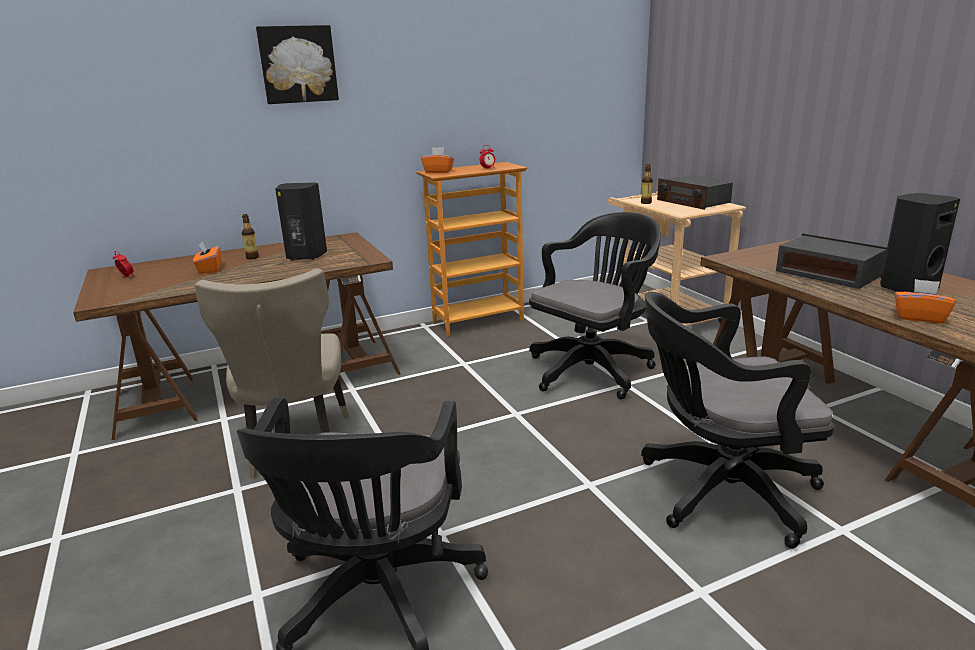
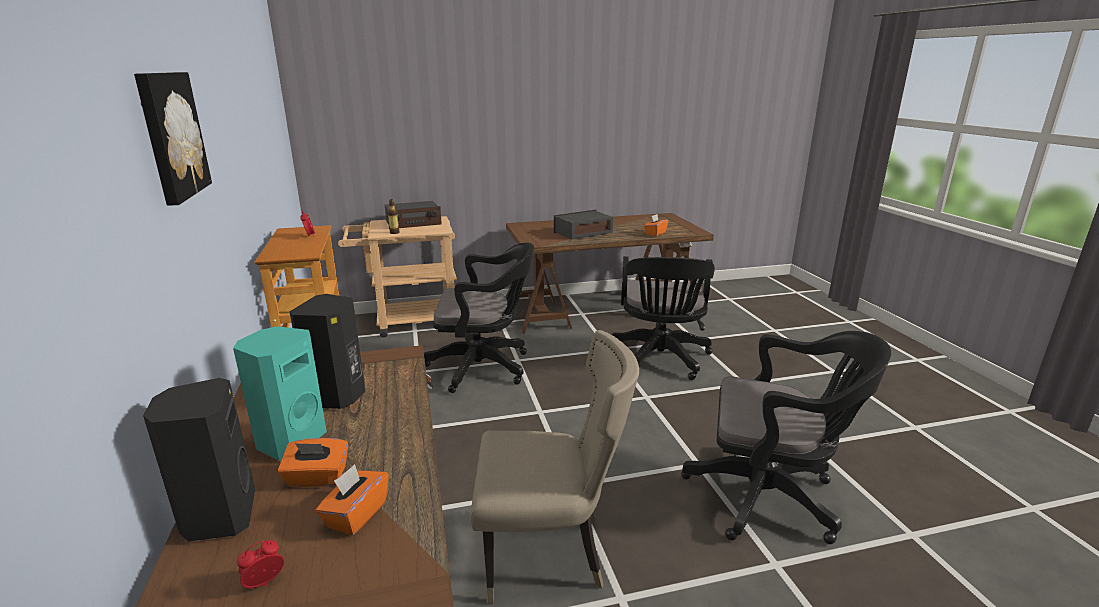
camera: 80 degrees left, 0 degrees up
(252, 257) = (290, 441): bottle -> turquoise speaker
(438, 171) = (281, 253): orange tissue box -> orange tissue box (356, 515)
(594, 369) = (484, 367): black office chair -> black office chair turned 120 degrees clockwise
(906, 288) = (614, 227): black speaker -> black speaker (218, 517)

